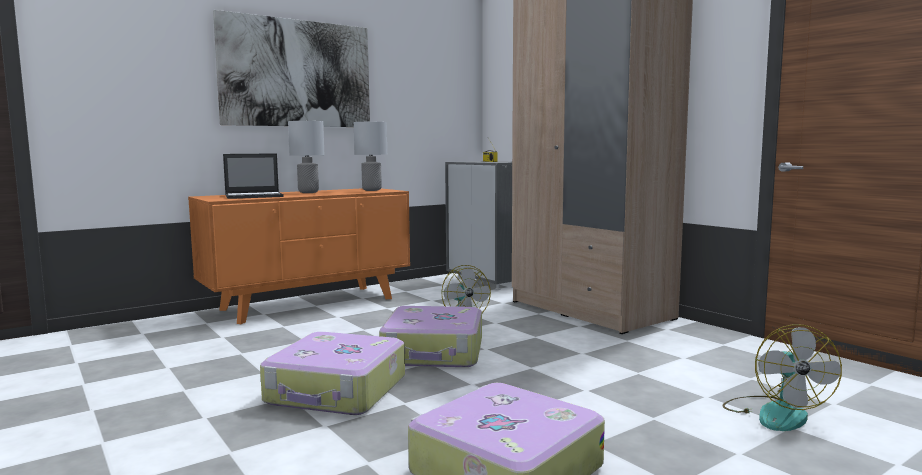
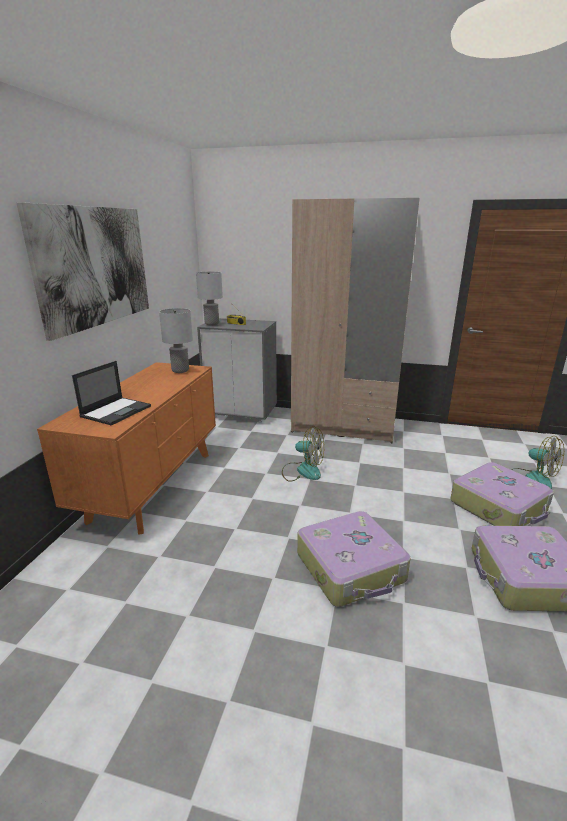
camera: 40 degrees left, 15 degrees up
(309, 193) = (142, 389): grey table lamp -> grey table lamp (212, 325)
(434, 352) = (335, 501): suitcase -> suitcase (499, 506)

